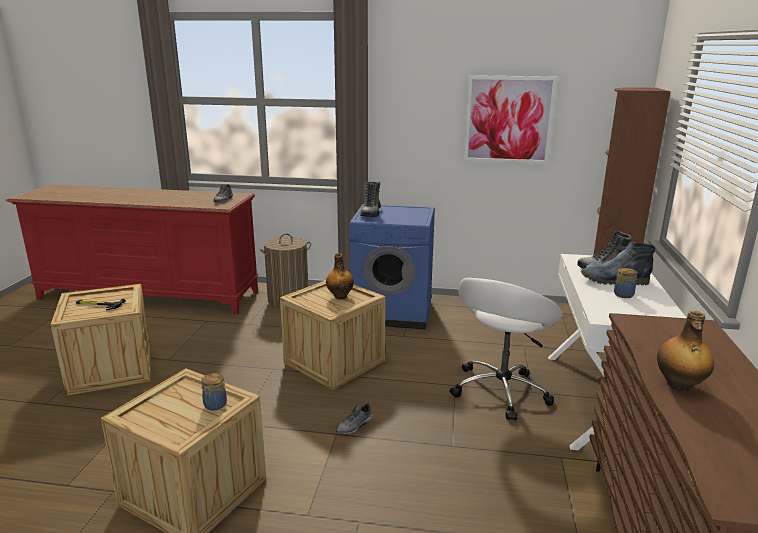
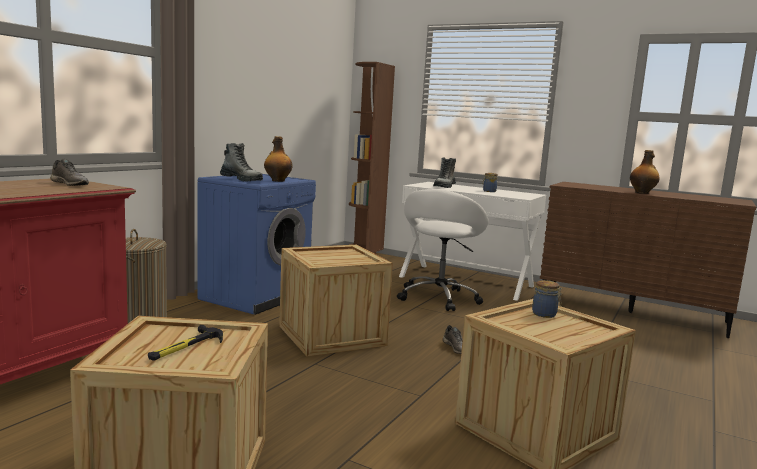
camera: 70 degrees left, 10 degrees down
(340, 296) = (333, 254): bottle -> bottle (277, 181)
(499, 393) = (437, 298): white office chair -> white office chair turned 60 degrees clockwise
(508, 120) = (285, 85): picture -> none
(613, 281) = (465, 188): boot -> none

